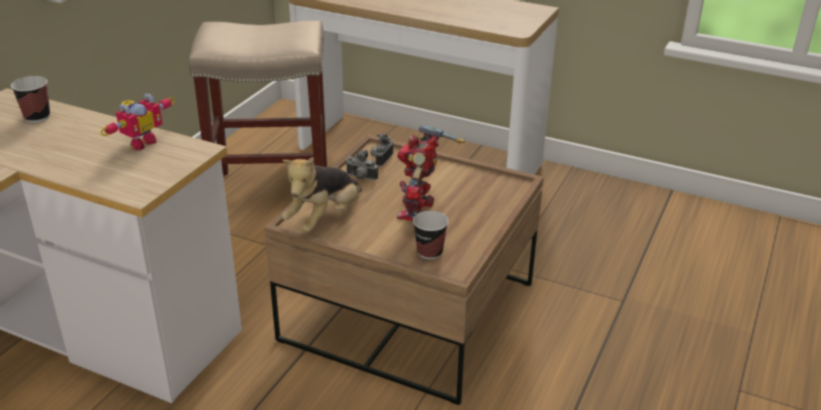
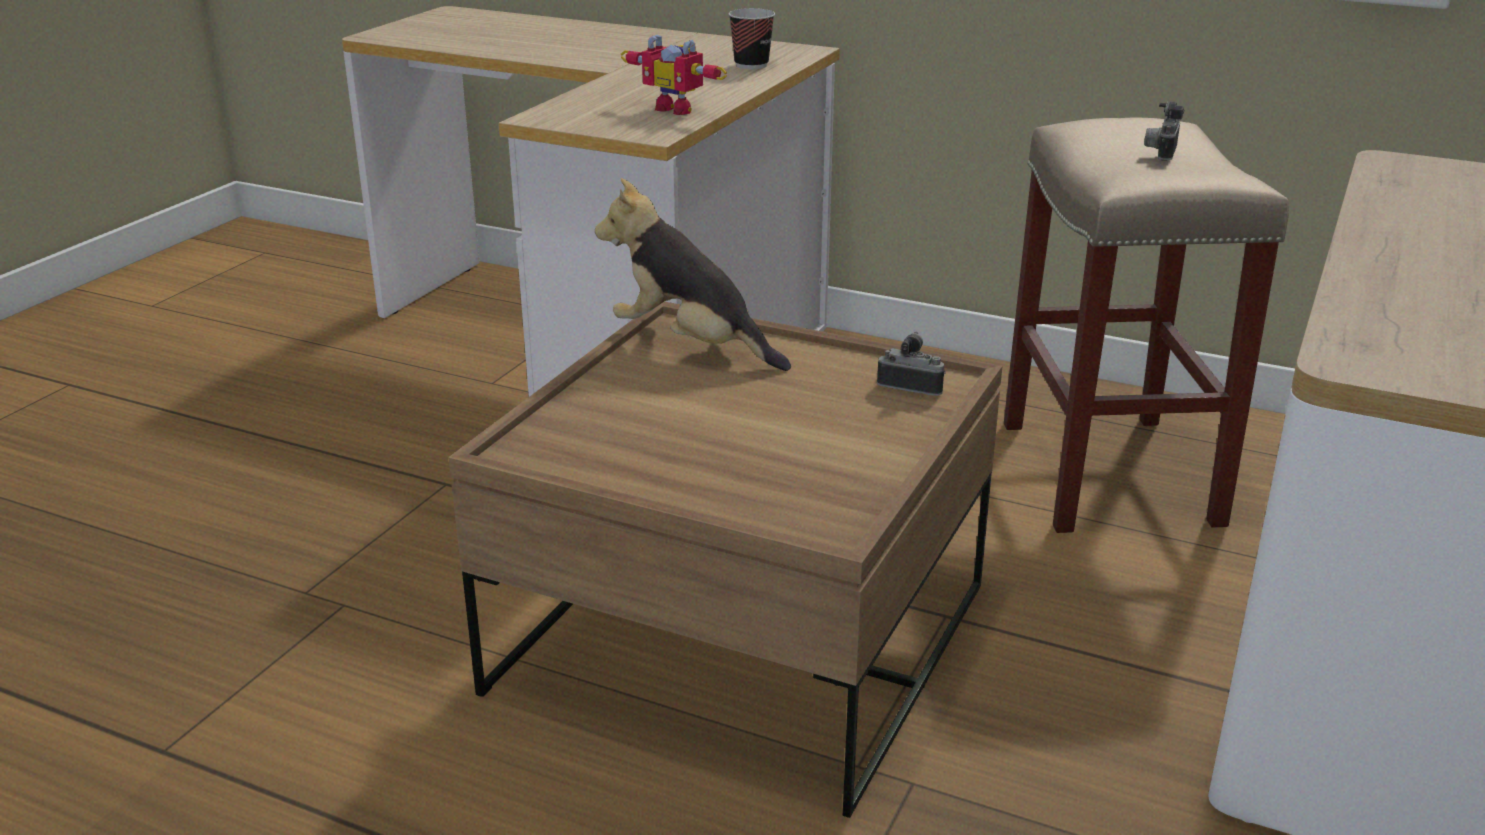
camera: 90 degrees right, 5 degrees down
(360, 178) = (832, 370): camera -> camera (1160, 153)
(420, 210) = (719, 424): toy robot -> none
(429, 252) = (575, 432): cup -> none

